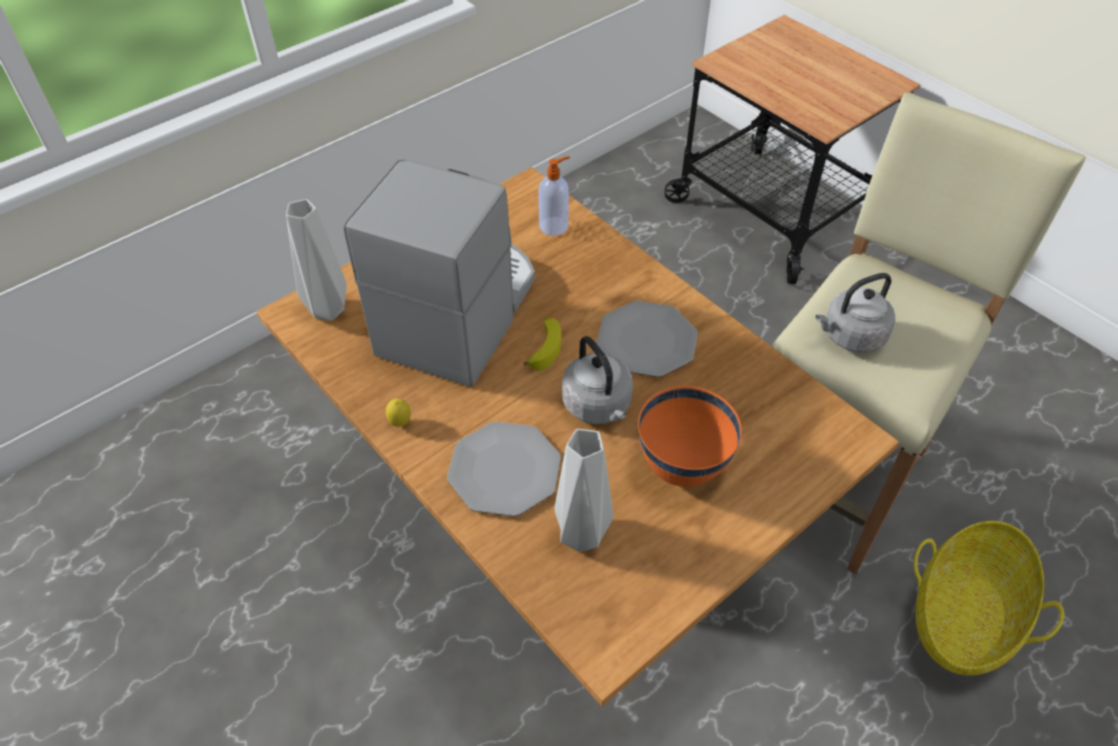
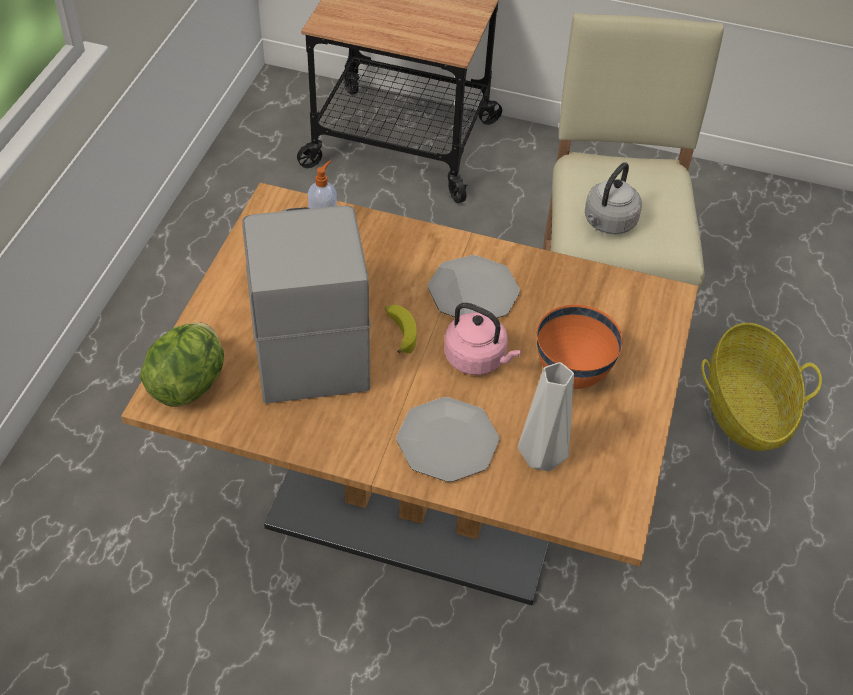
camera: 35 degrees left, 0 degrees up
(330, 309) = (189, 383): grey vase -> lettuce
(400, 423) = (335, 446): lemon -> none
(598, 406) = (478, 359): grey kettle -> pink kettle

